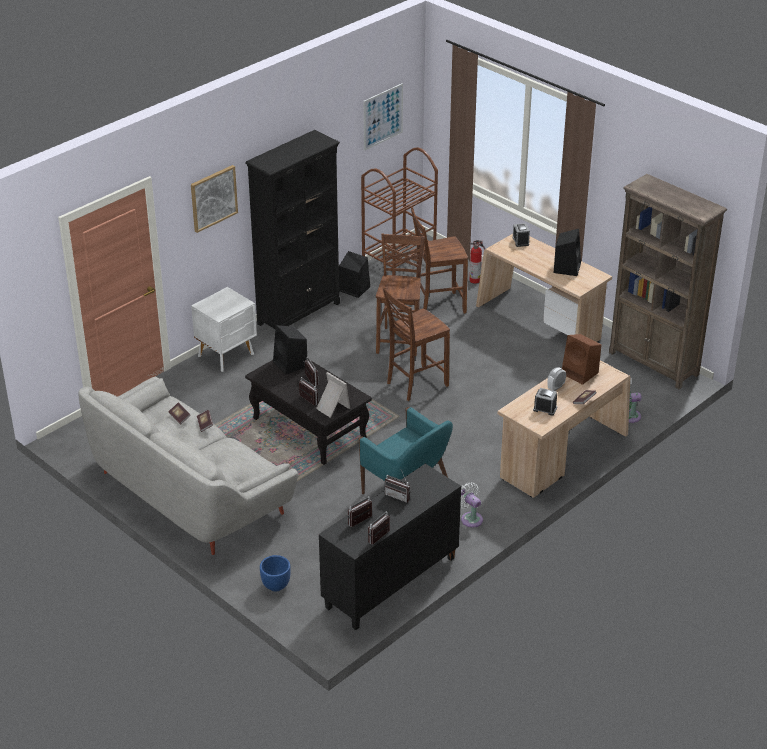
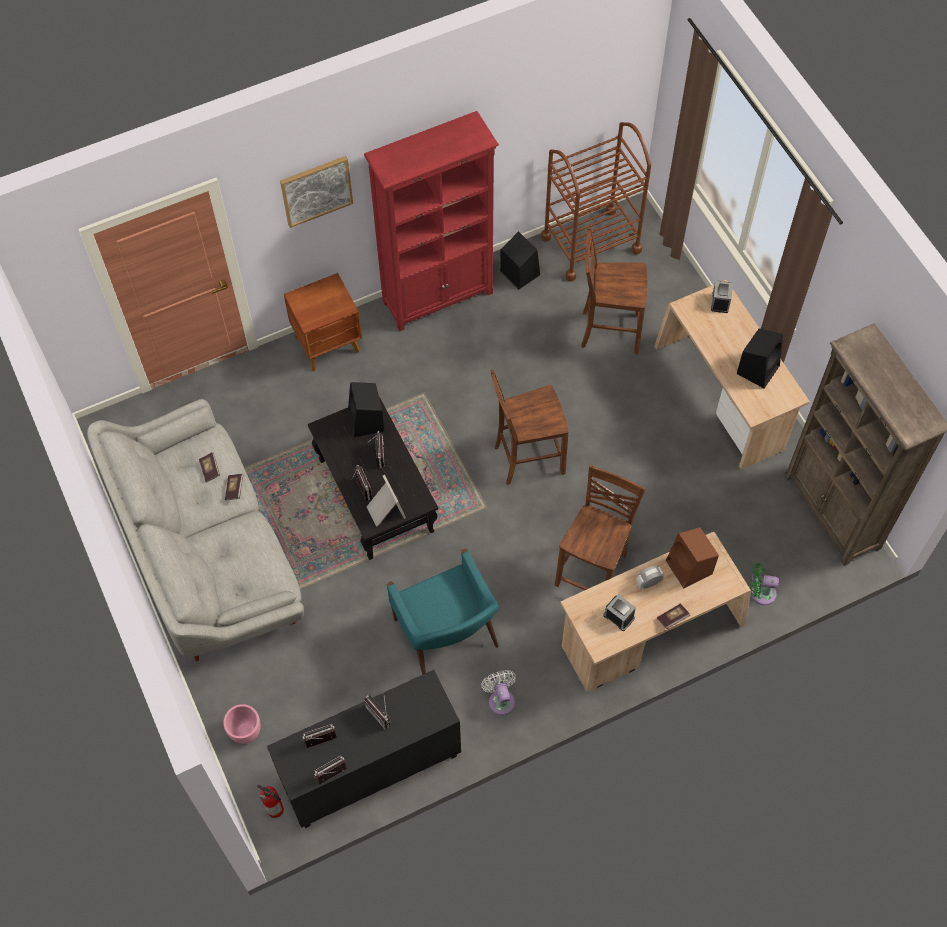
camera: 20 degrees right, 25 degrees up
(227, 355) = (328, 344): white nightstand -> brown nightstand
(275, 586) = (245, 731): blue planter -> pink planter
(299, 313) = (438, 297): black bookcase -> red bookcase
(383, 116) = (592, 83): picture -> none
(399, 341) = (538, 379): brown chair -> brown chair (593, 570)
(475, 280) = (673, 299): fire extinguisher -> fire extinguisher (276, 810)

